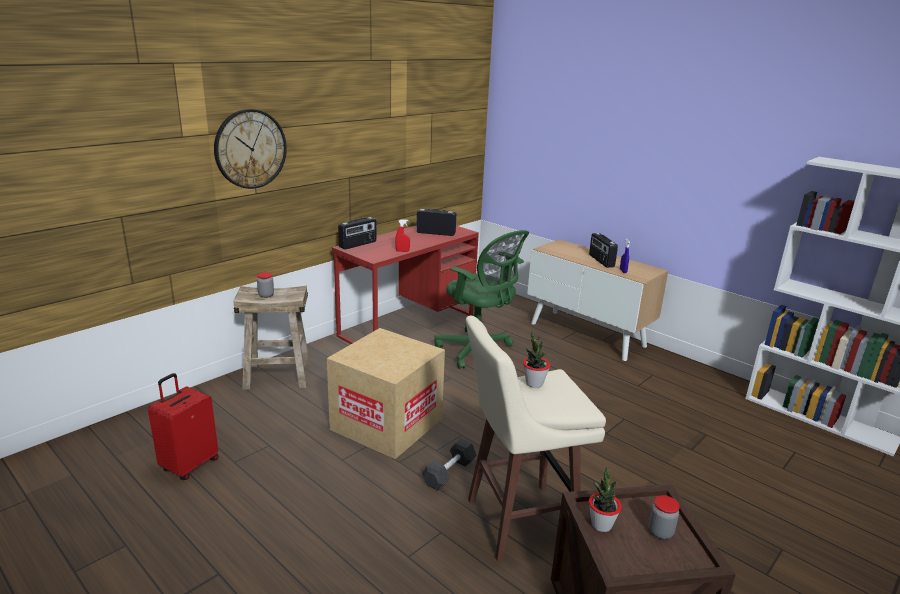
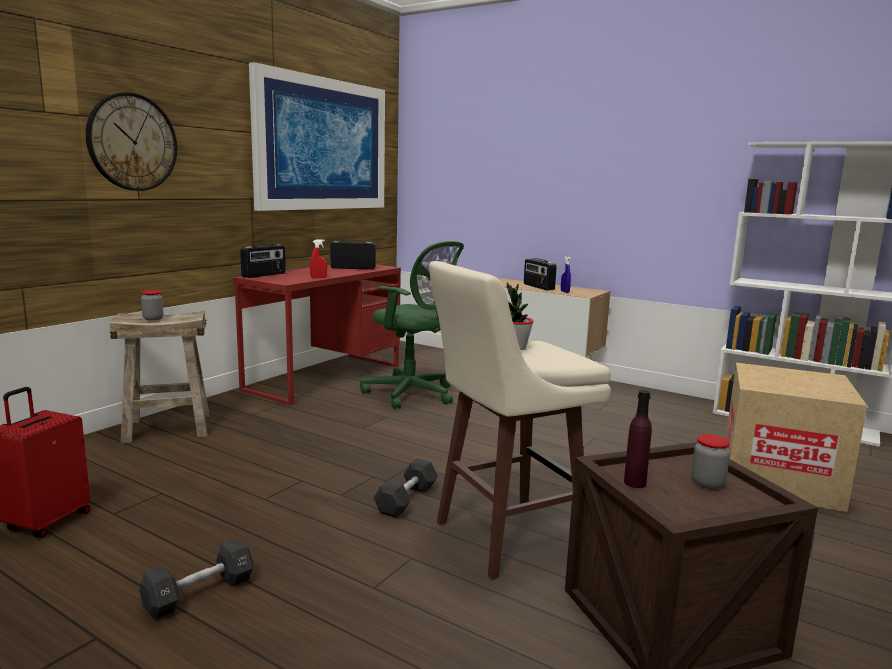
camera: 10 degrees left, 10 degrees down
(287, 545) = (199, 593): none -> black dumbbell
(387, 424) = (317, 461): cardboard box -> cardboard box (779, 478)
(414, 120) = (322, 144): none -> picture
(601, 524) = (634, 483): potted plant -> purple bottle

